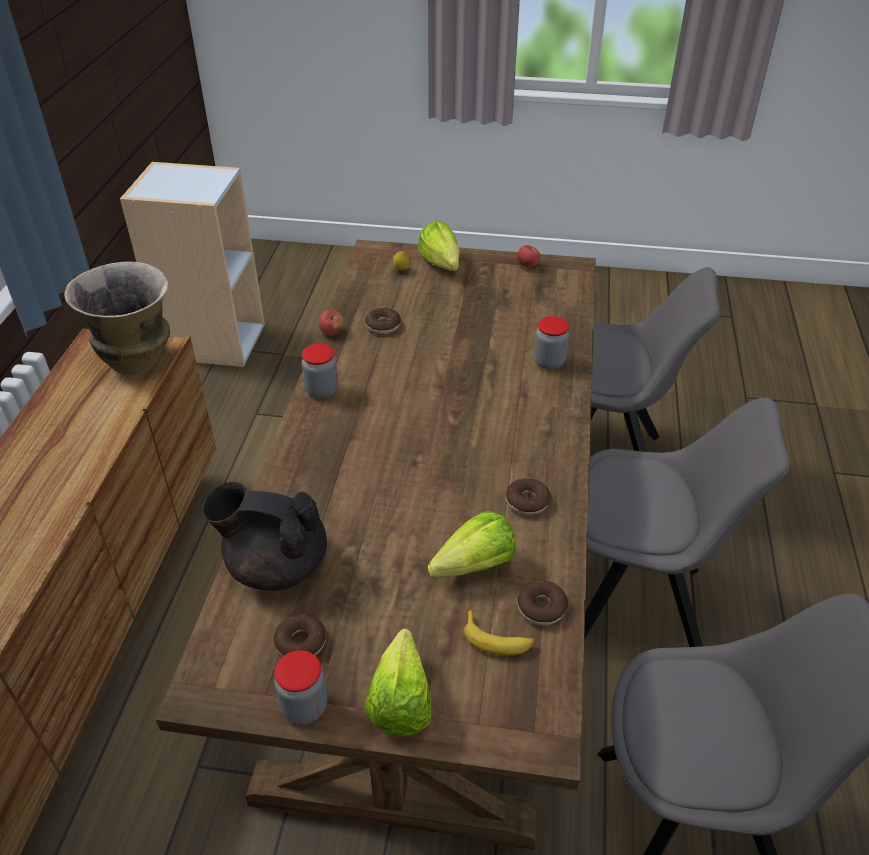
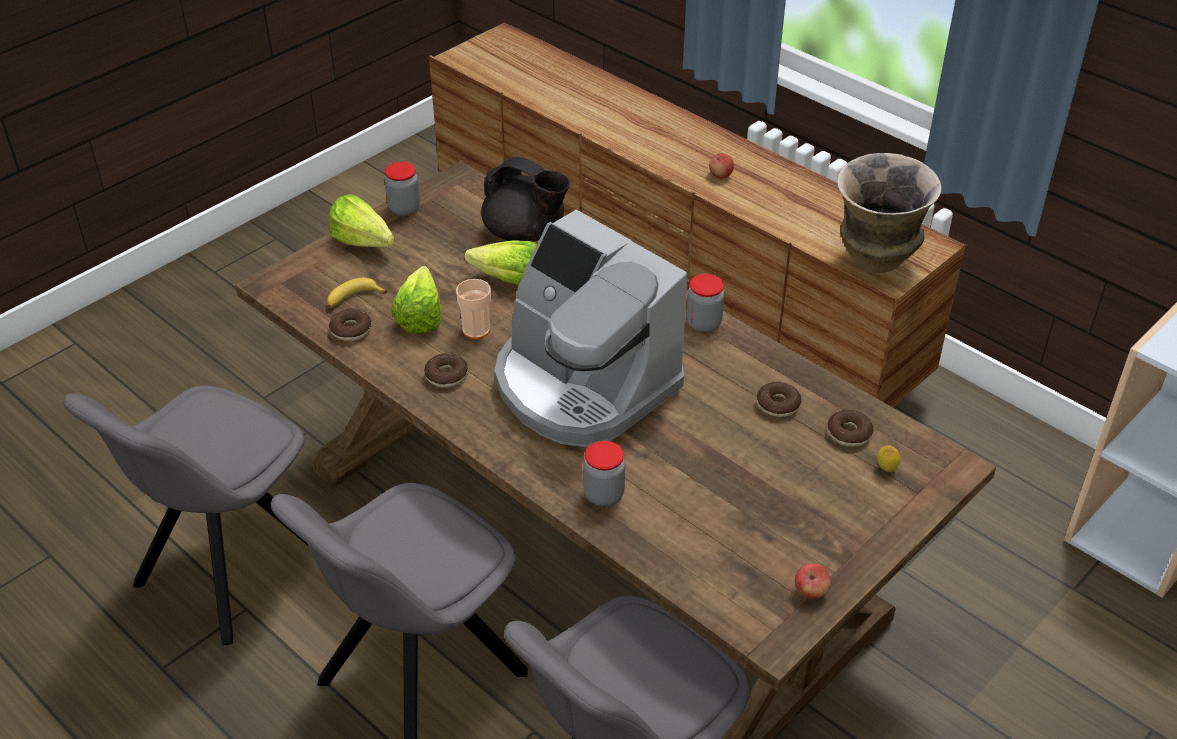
camera: 125 degrees right, 0 degrees up
(276, 564) = (525, 233): black teapot -> black teapot turned 75 degrees clockwise
(301, 642) = (450, 222): donut -> donut (849, 433)
(332, 332) = (796, 365): apple -> apple (720, 175)
(442, 267) = (867, 508): lettuce -> lettuce (504, 278)
(454, 516) = (476, 330): none -> cup
(456, 420) = (582, 385): none -> coffee machine

